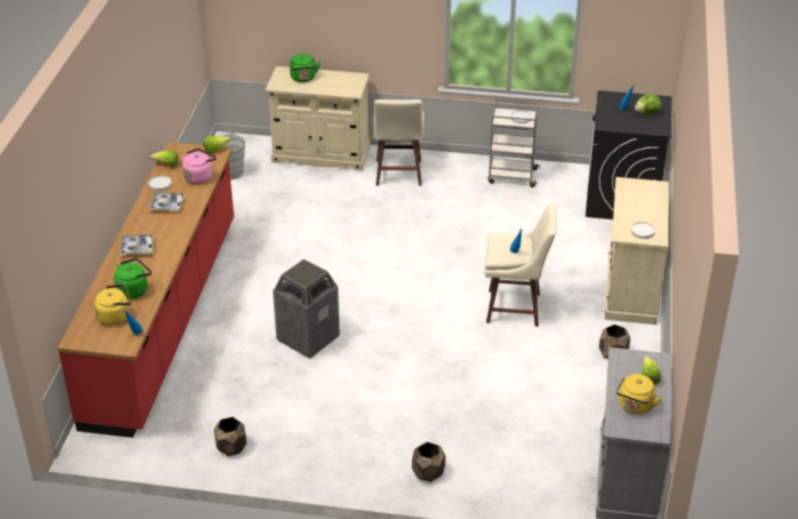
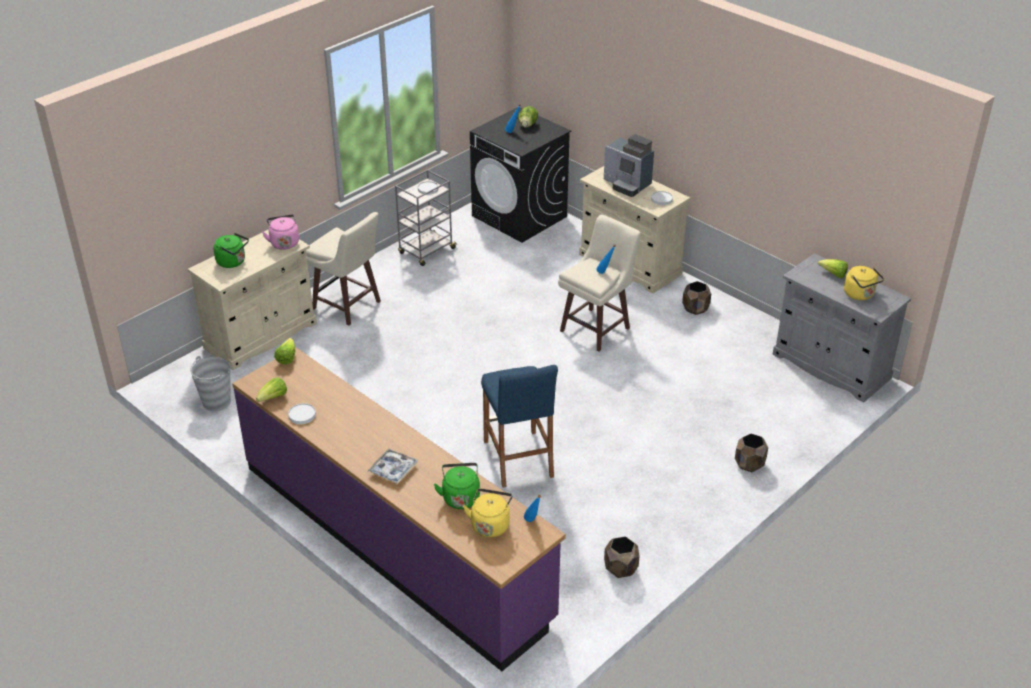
camera: 55 degrees left, 0 degrees up
(164, 319) = (395, 540): red counter -> purple counter
(167, 205) = (343, 423): tray -> none
(199, 177) = (320, 385): pink kettle -> pink kettle (284, 242)
(307, 338) = (518, 458): trash can -> blue stool
(641, 204) = (627, 184): none -> coffee machine

